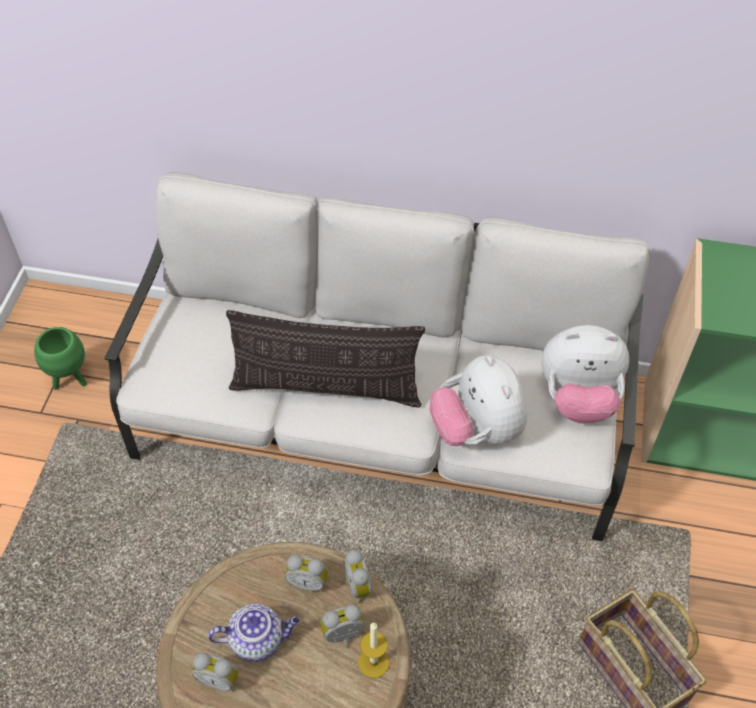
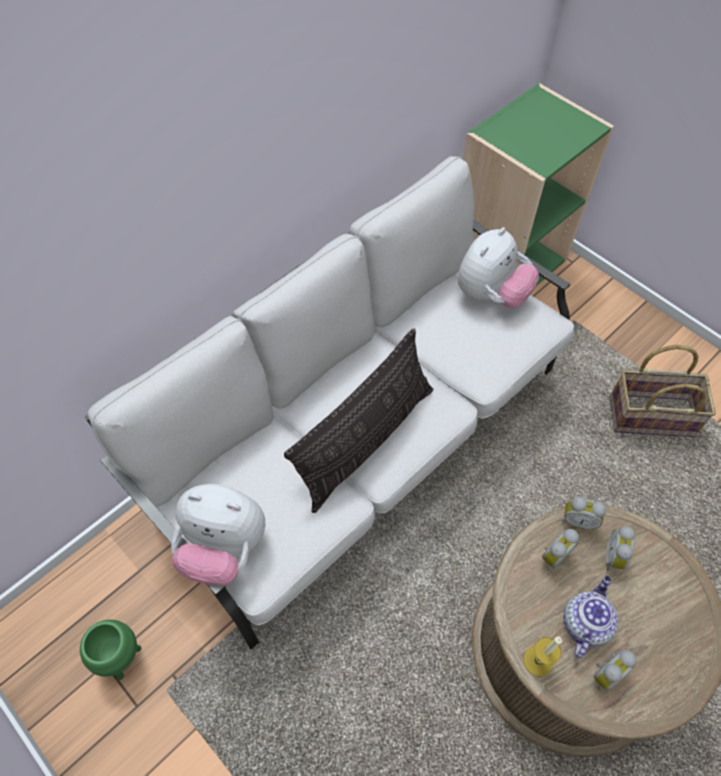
camera: 55 degrees left, 5 degrees up
(373, 662) = (648, 549): candle -> candle (538, 661)
(477, 430) = (477, 367): plush toy -> plush toy (223, 548)

